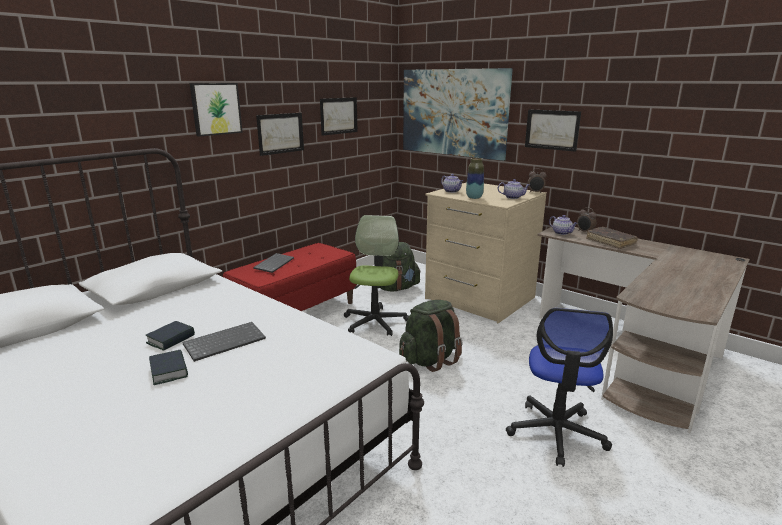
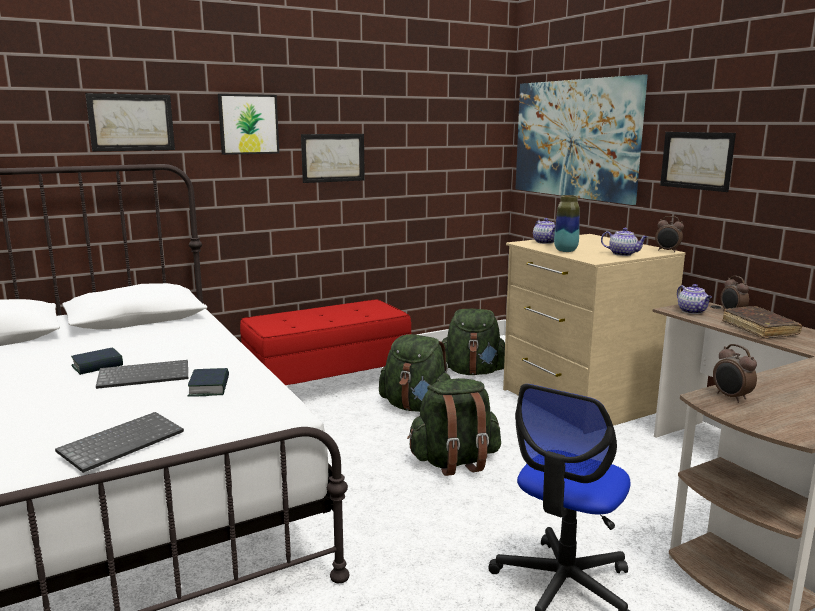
camera: 20 degrees right, 5 degrees down
(169, 371) = (64, 393): book -> book (209, 387)
(274, 263) = (303, 315): keyboard -> keyboard (122, 442)
(339, 116) = (419, 140): picture -> picture (131, 122)
(375, 322) = (416, 407): office chair -> green backpack
(644, 294) = (731, 397): none -> alarm clock

